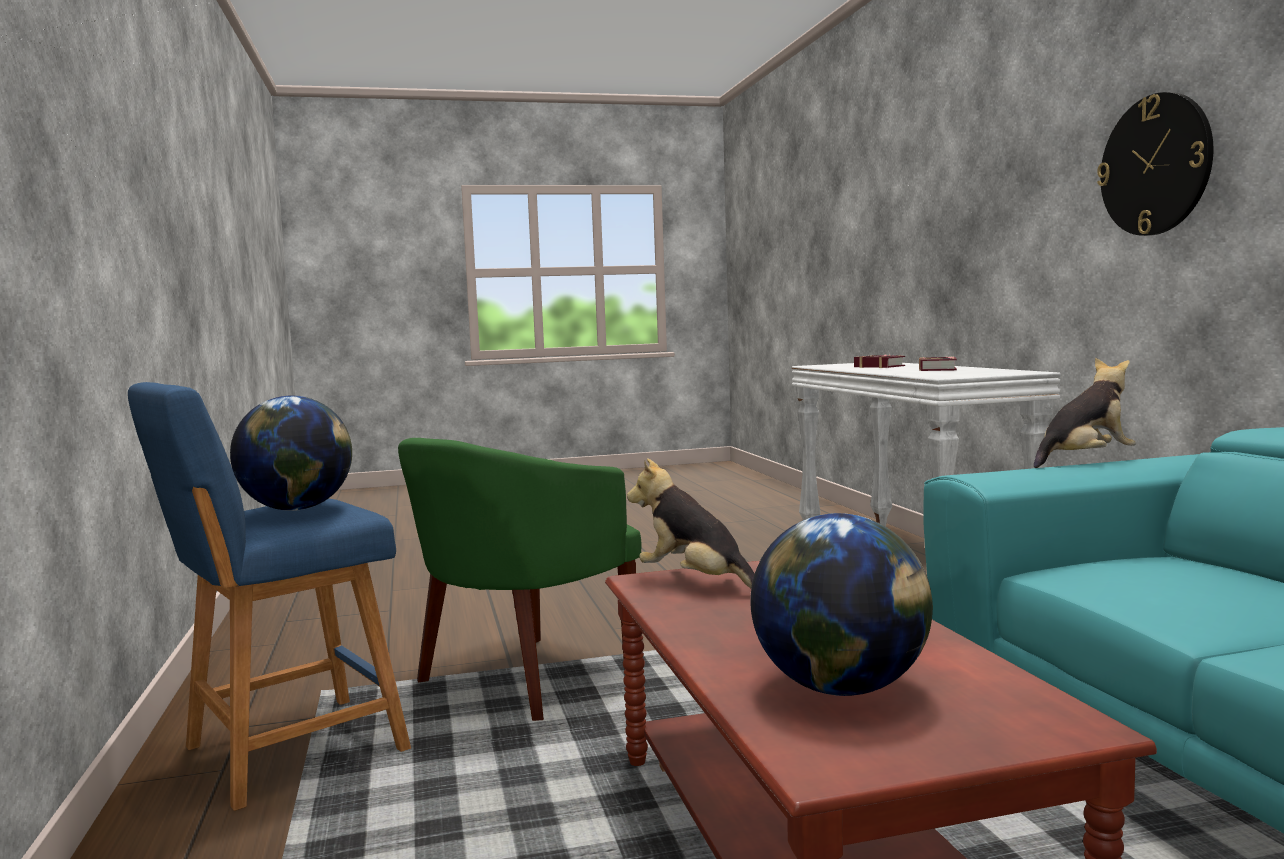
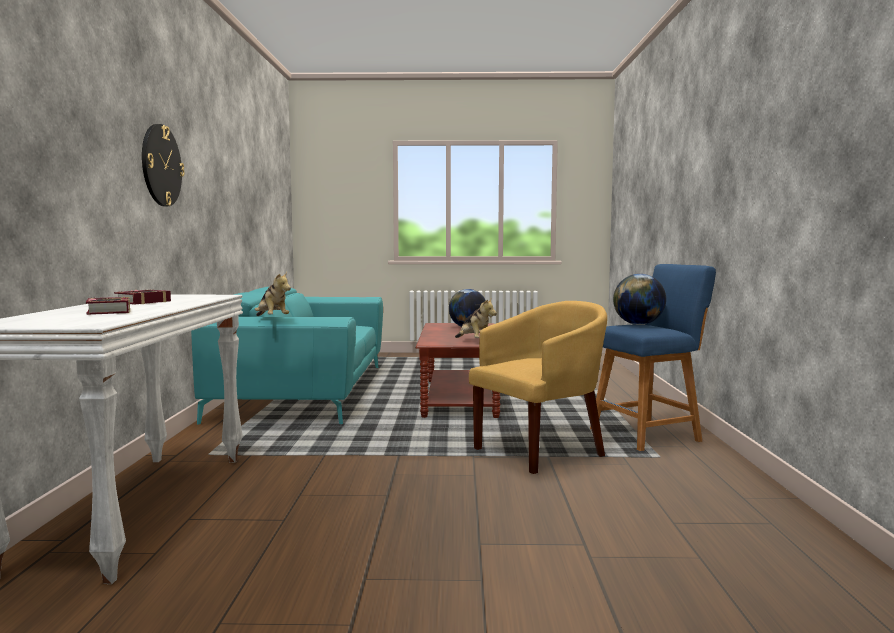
camera: 165 degrees left, 0 degrees up
(523, 678) = (541, 451): green armchair -> yellow armchair
(1084, 461) = (272, 319): plush toy -> plush toy turned 120 degrees counterclockwise

